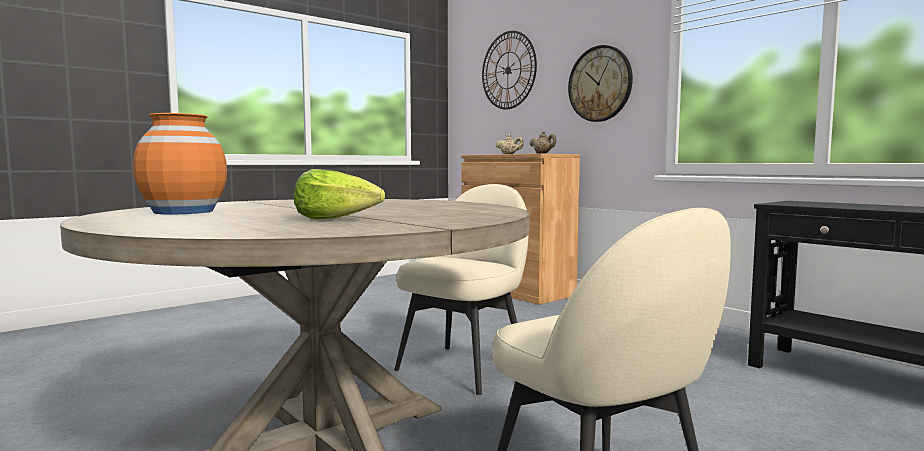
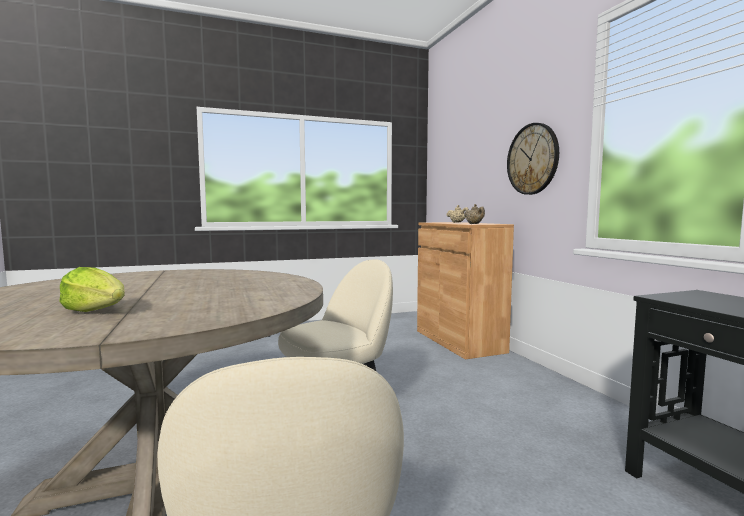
camera: 20 degrees right, 0 degrees up
(184, 212) = (59, 288): orange vase -> none
(508, 70) = (465, 148): wall clock -> none

